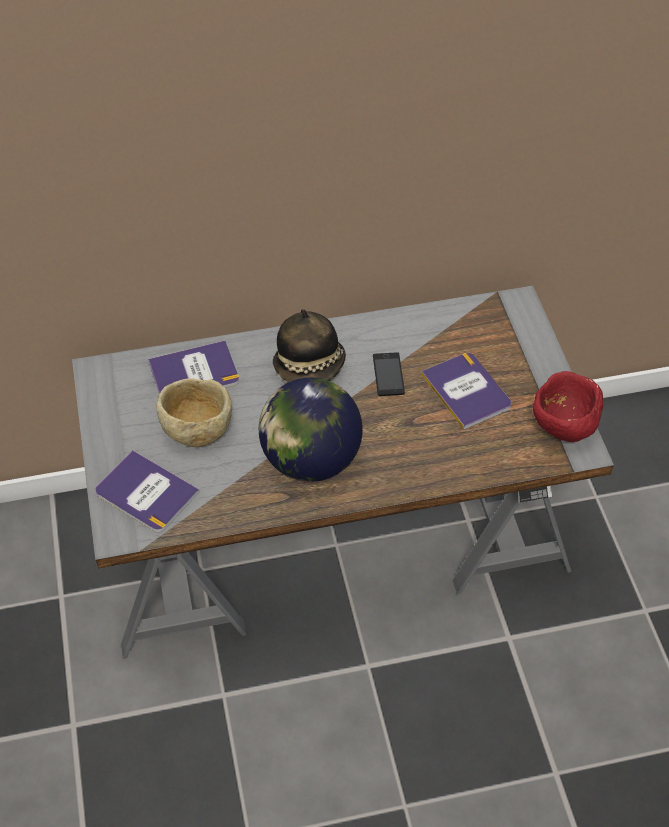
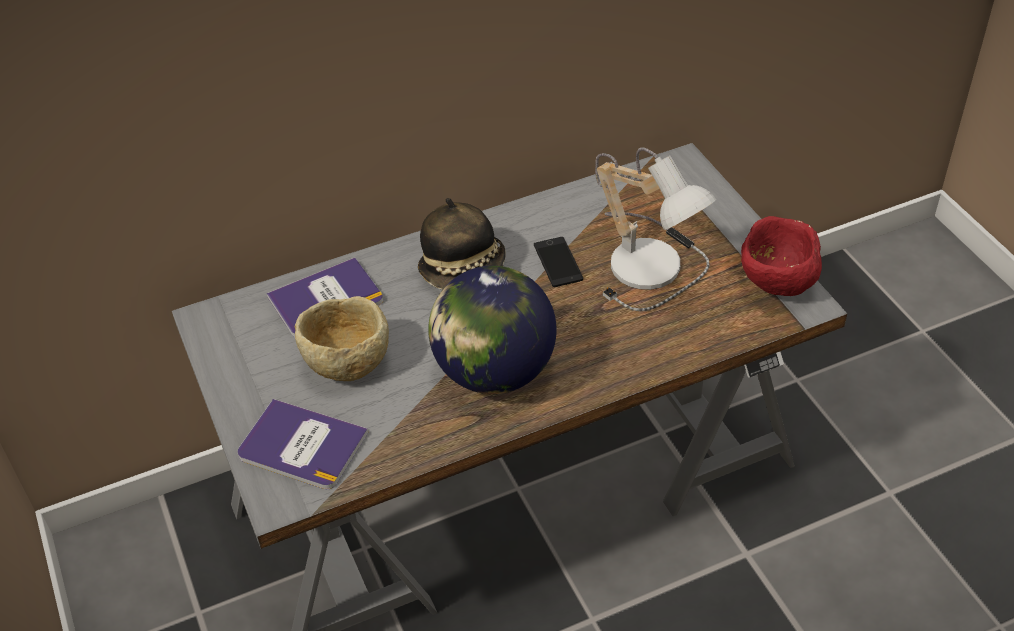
camera: 10 degrees left, 5 degrees down
(466, 391) = (654, 264): book -> table lamp

